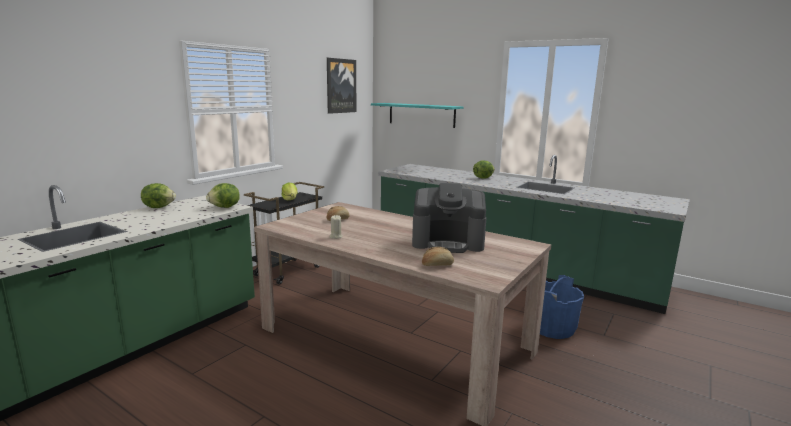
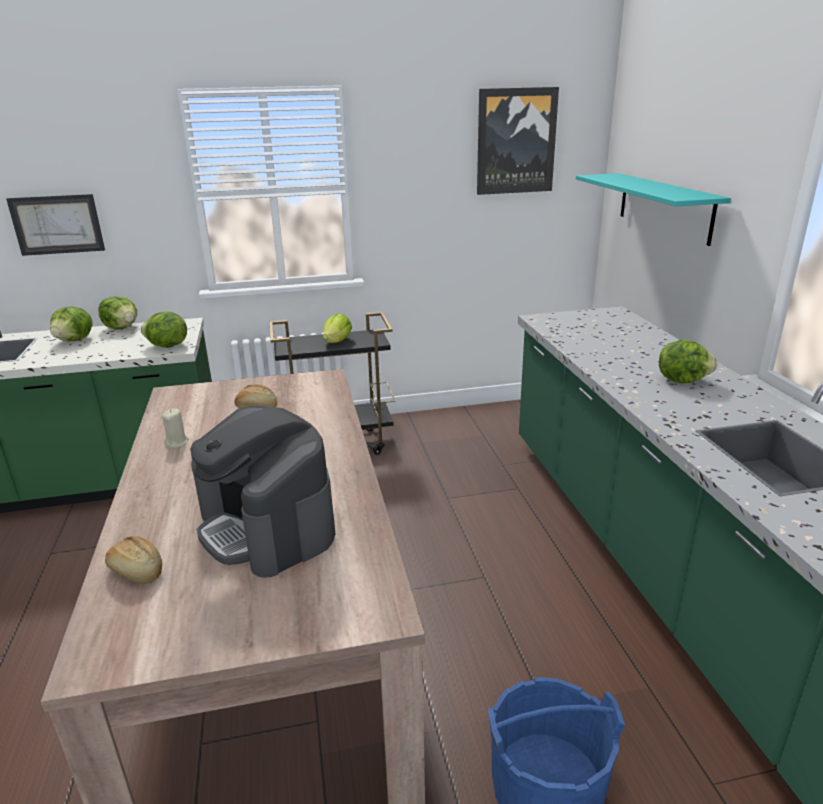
camera: 45 degrees right, 10 degrees up
(88, 133) = (57, 224): none -> picture
(141, 217) = (75, 340): none -> lettuce

